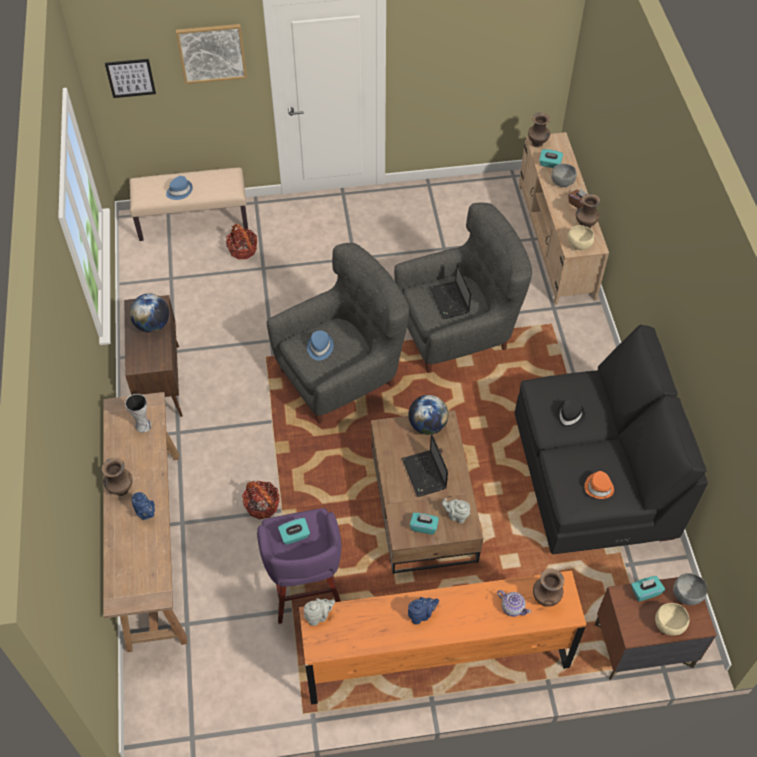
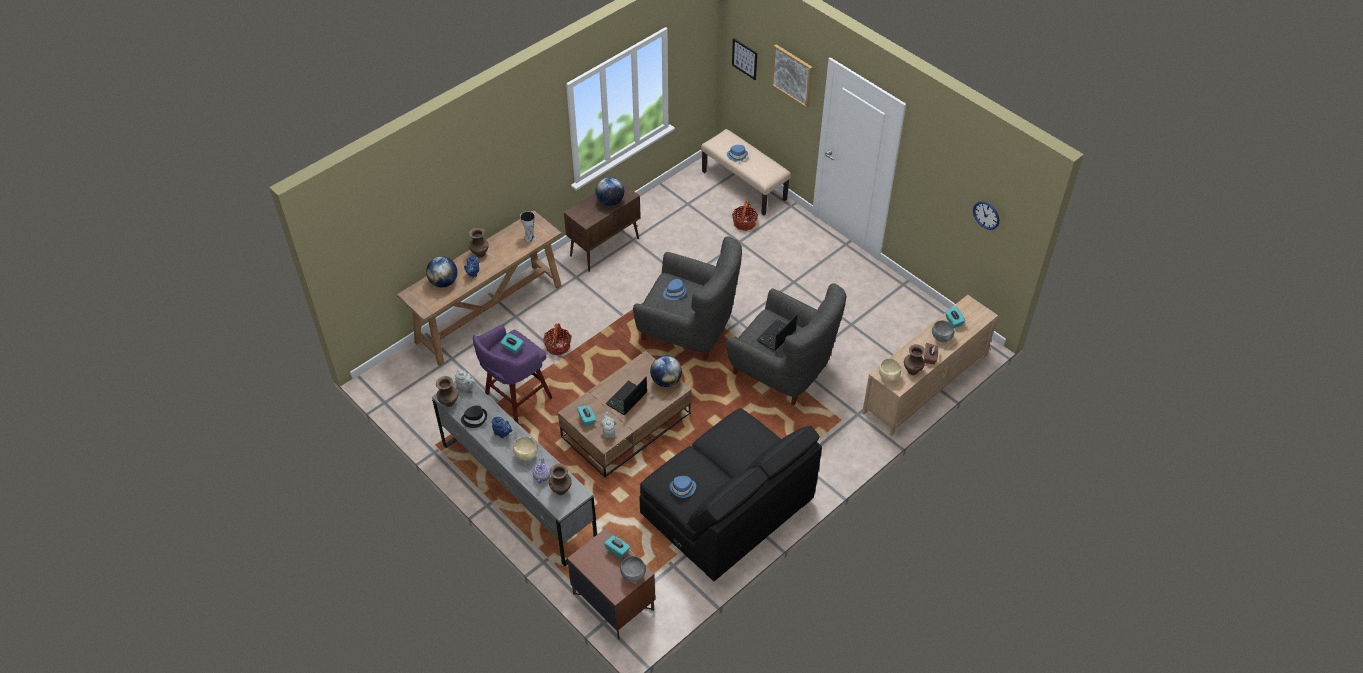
camera: 55 degrees right, 5 degrees down
(132, 552) = (444, 282): none -> globe
(436, 659) = (518, 492): orange dresser -> grey dresser
(516, 43) = (986, 215): none -> wall clock
(537, 144) = (967, 305): brown vase -> brown vase (449, 403)
(568, 416) = (728, 445): black hat -> black hat (474, 418)
(599, 487) = (683, 488): orange hat -> blue hat
(669, 625) = (602, 575): beige bowl -> beige bowl (526, 455)

